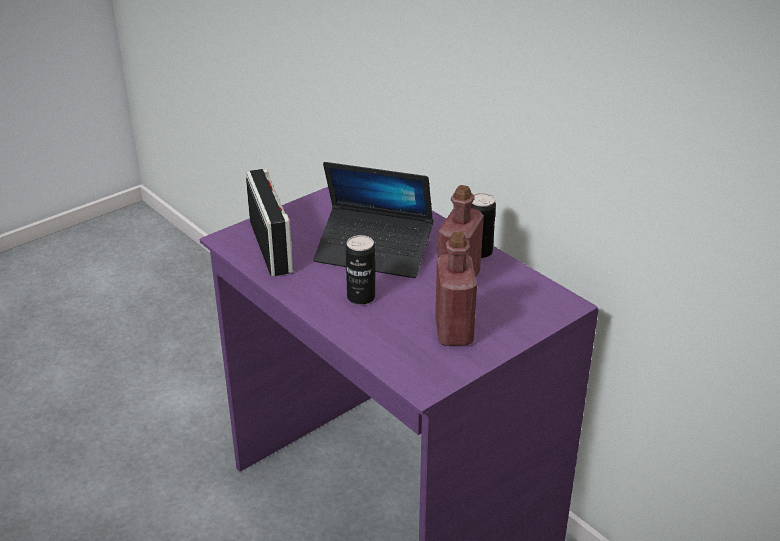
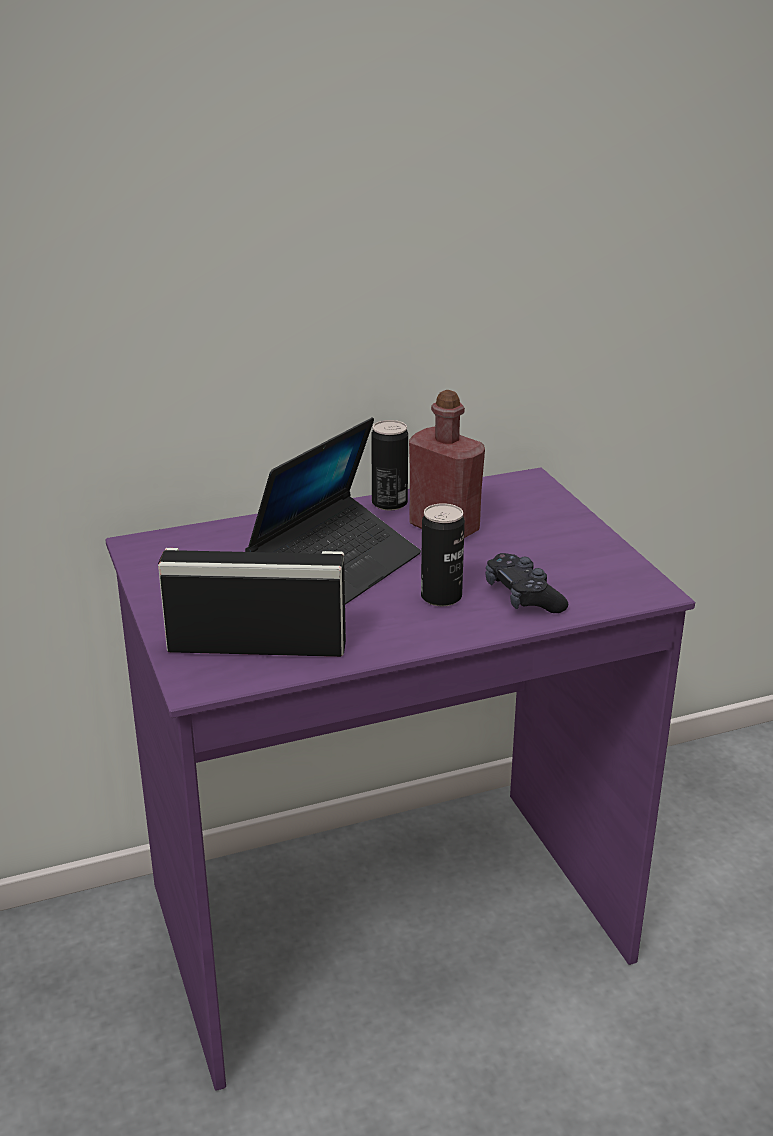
camera: 70 degrees left, 5 degrees down
(380, 330) = (523, 597): none -> black game controller
(453, 331) = (550, 551): red bottle -> none

